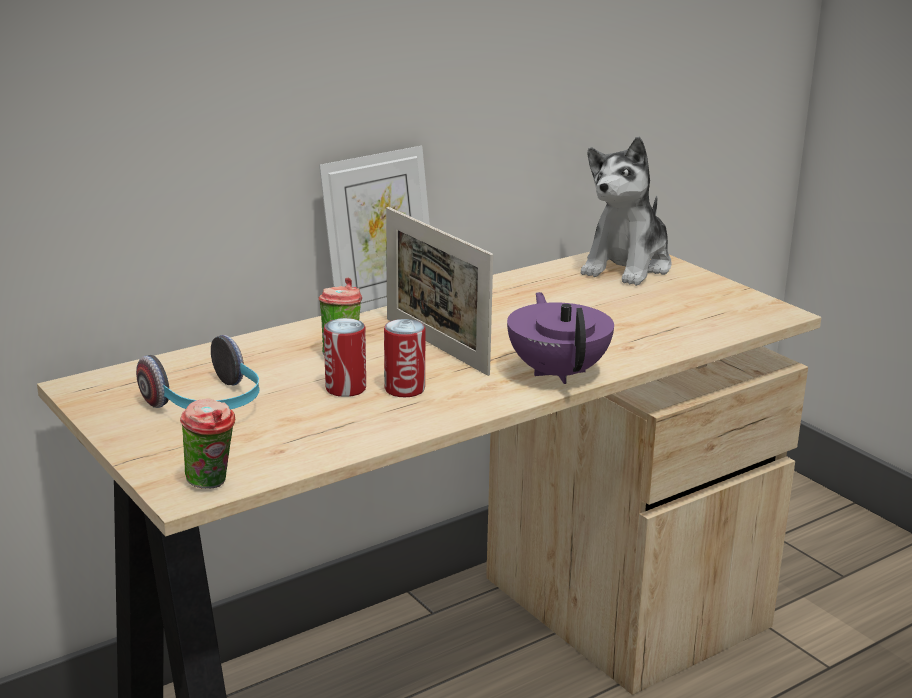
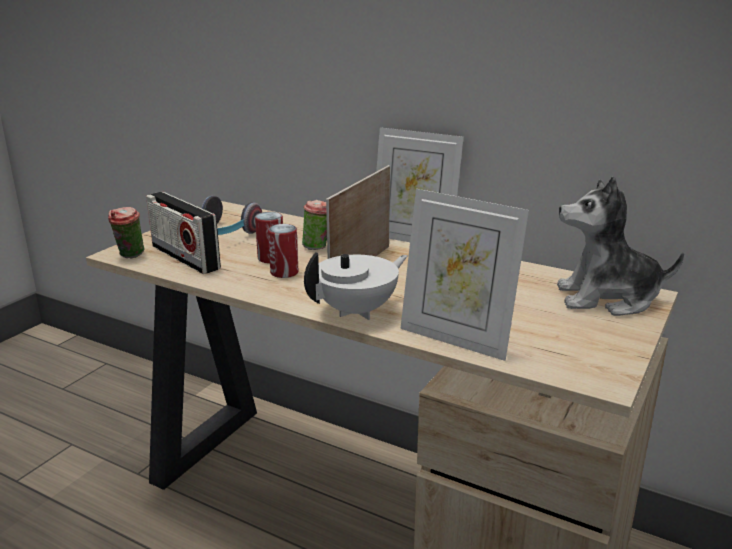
camera: 65 degrees right, 0 degrees up
(271, 443) = (185, 257): none -> radio
(558, 372) = (357, 311): purple teapot -> white teapot
(662, 344) = (456, 339): none -> picture frame

